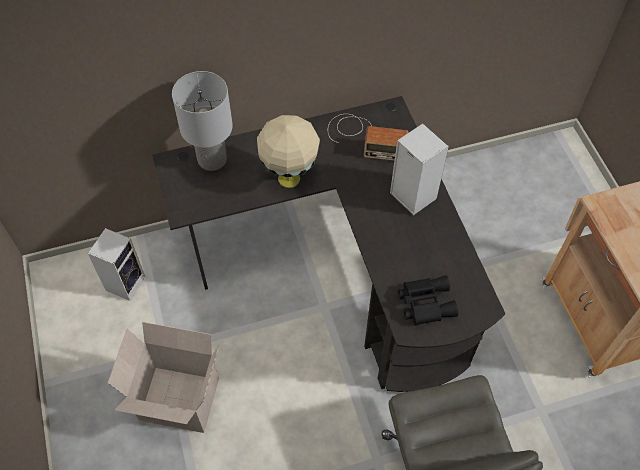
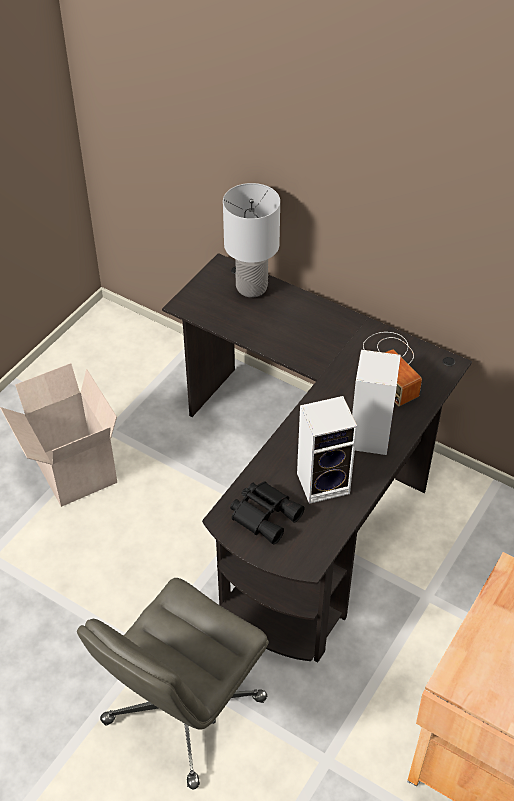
camera: 50 degrees right, 10 degrees down
(125, 282) = (144, 363): speaker -> speaker (324, 482)
(290, 178) = (291, 345): beige table lamp -> none

